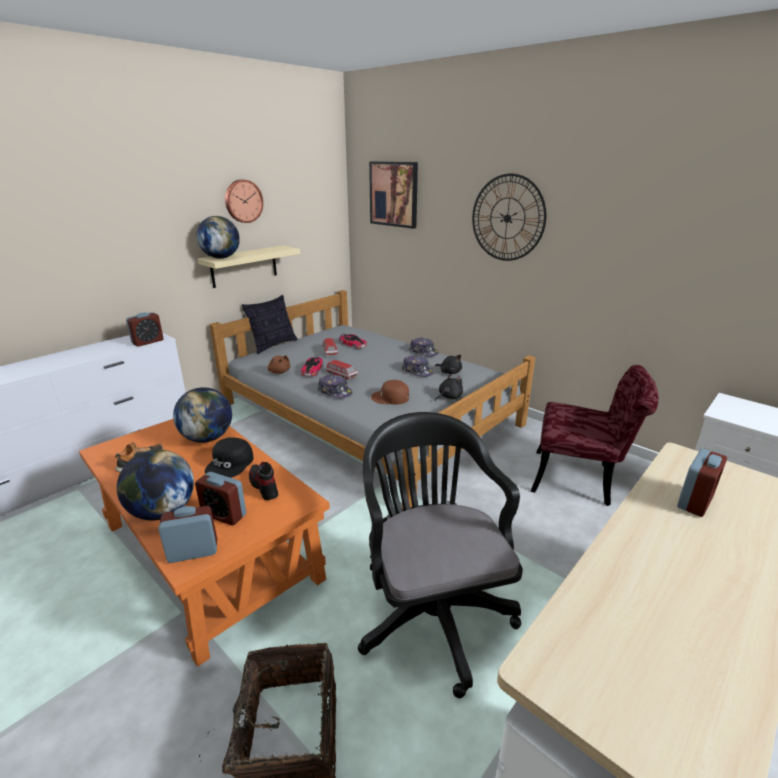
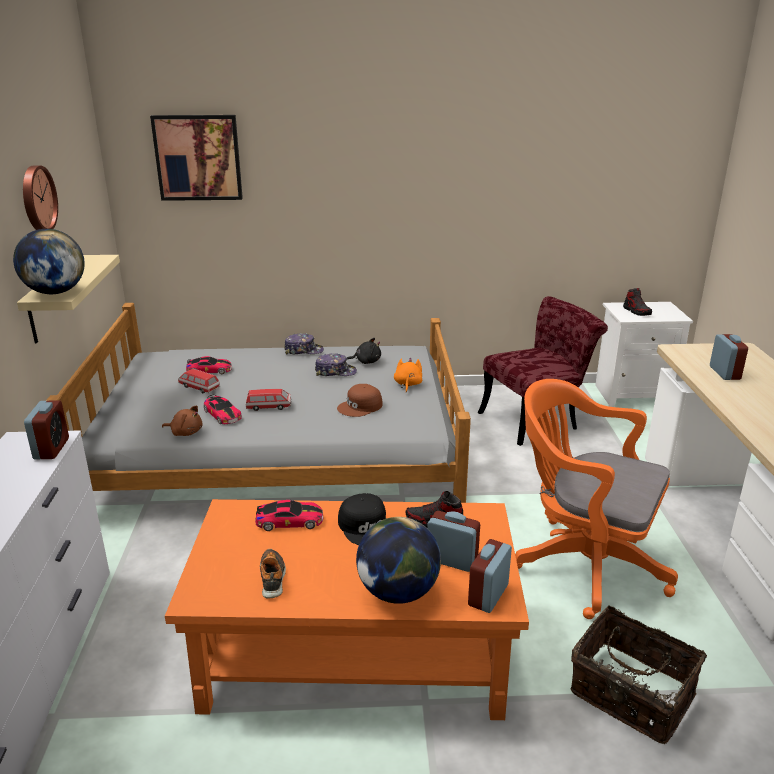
camera: 45 degrees left, 0 degrees up
(207, 438) = (289, 521): globe -> toy car
(224, 515) = (452, 560): alarm clock -> alarm clock turned 135 degrees counterclockwise
(273, 345) = (100, 408): pillow -> none
(335, 392) = (296, 425): cap -> none
(431, 610) = (583, 563): black office chair -> orange office chair
(448, 397) = (407, 384): black plush toy -> orange plush toy
(507, 218) = (375, 174): wall clock -> none
(746, 412) = (637, 311): none -> shoe

